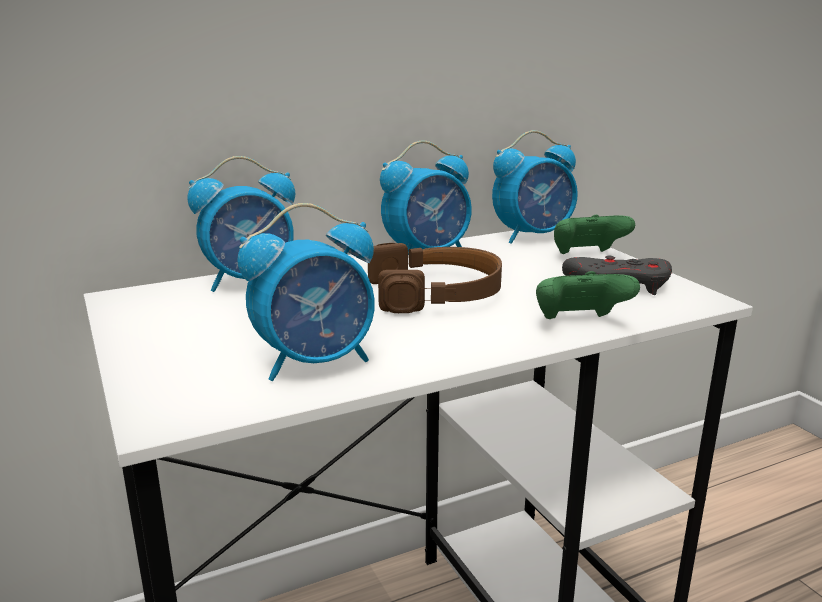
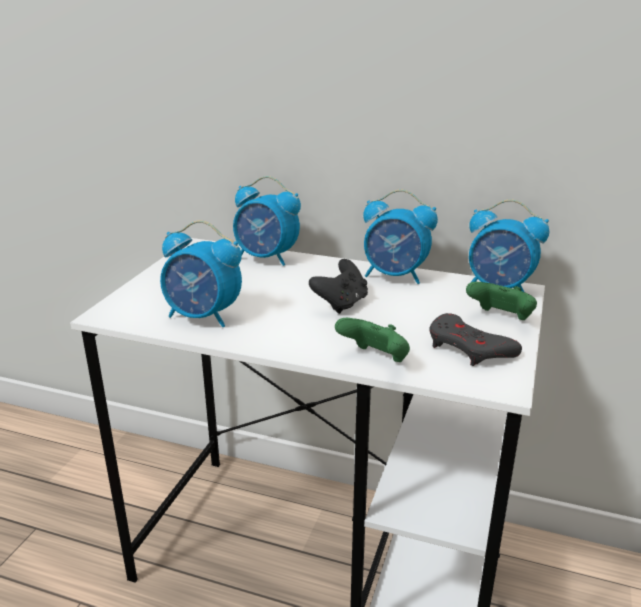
camera: 45 degrees right, 5 degrees up
(436, 293) = (341, 304): brown headphones -> black game controller

